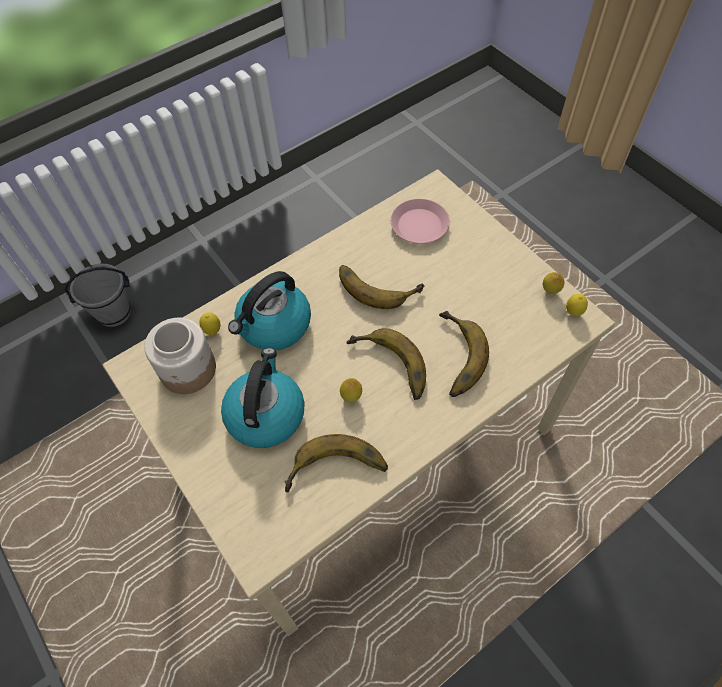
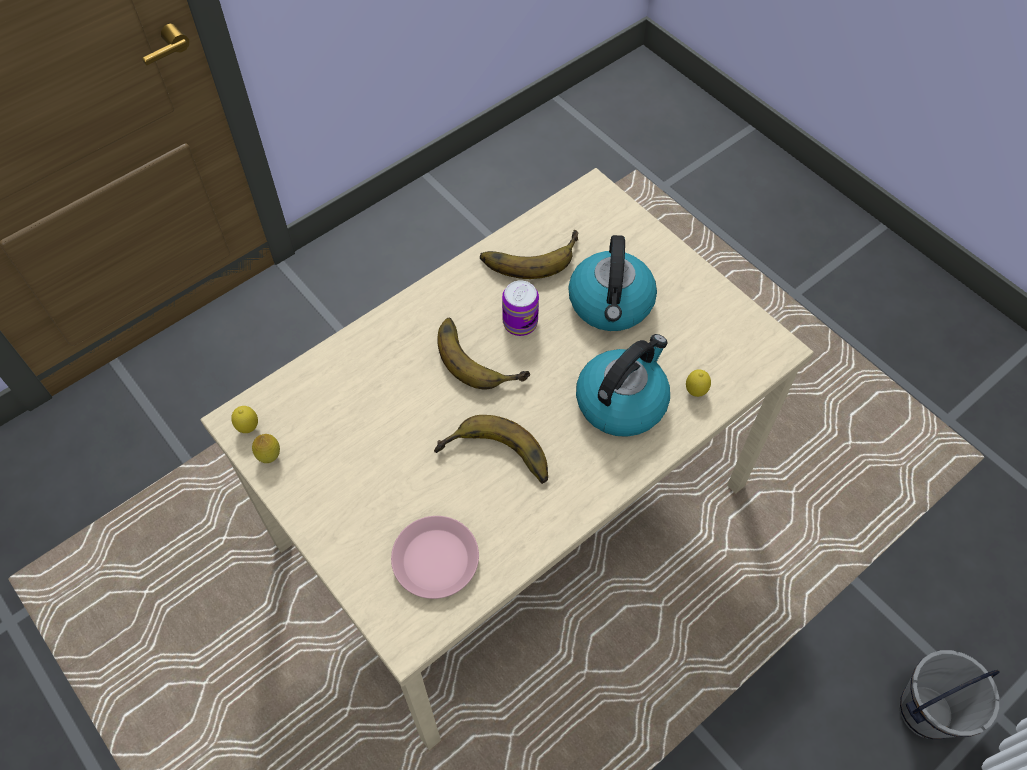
camera: 175 degrees right, 0 degrees up
(188, 370) = (710, 346): jar -> none
(351, 397) = (520, 323): lemon -> can
(452, 357) = (405, 369): banana -> none

